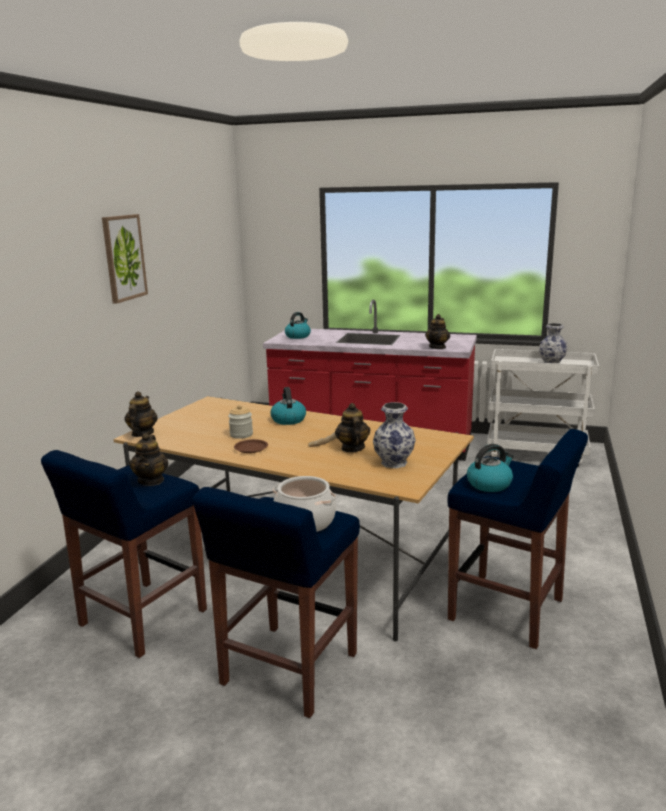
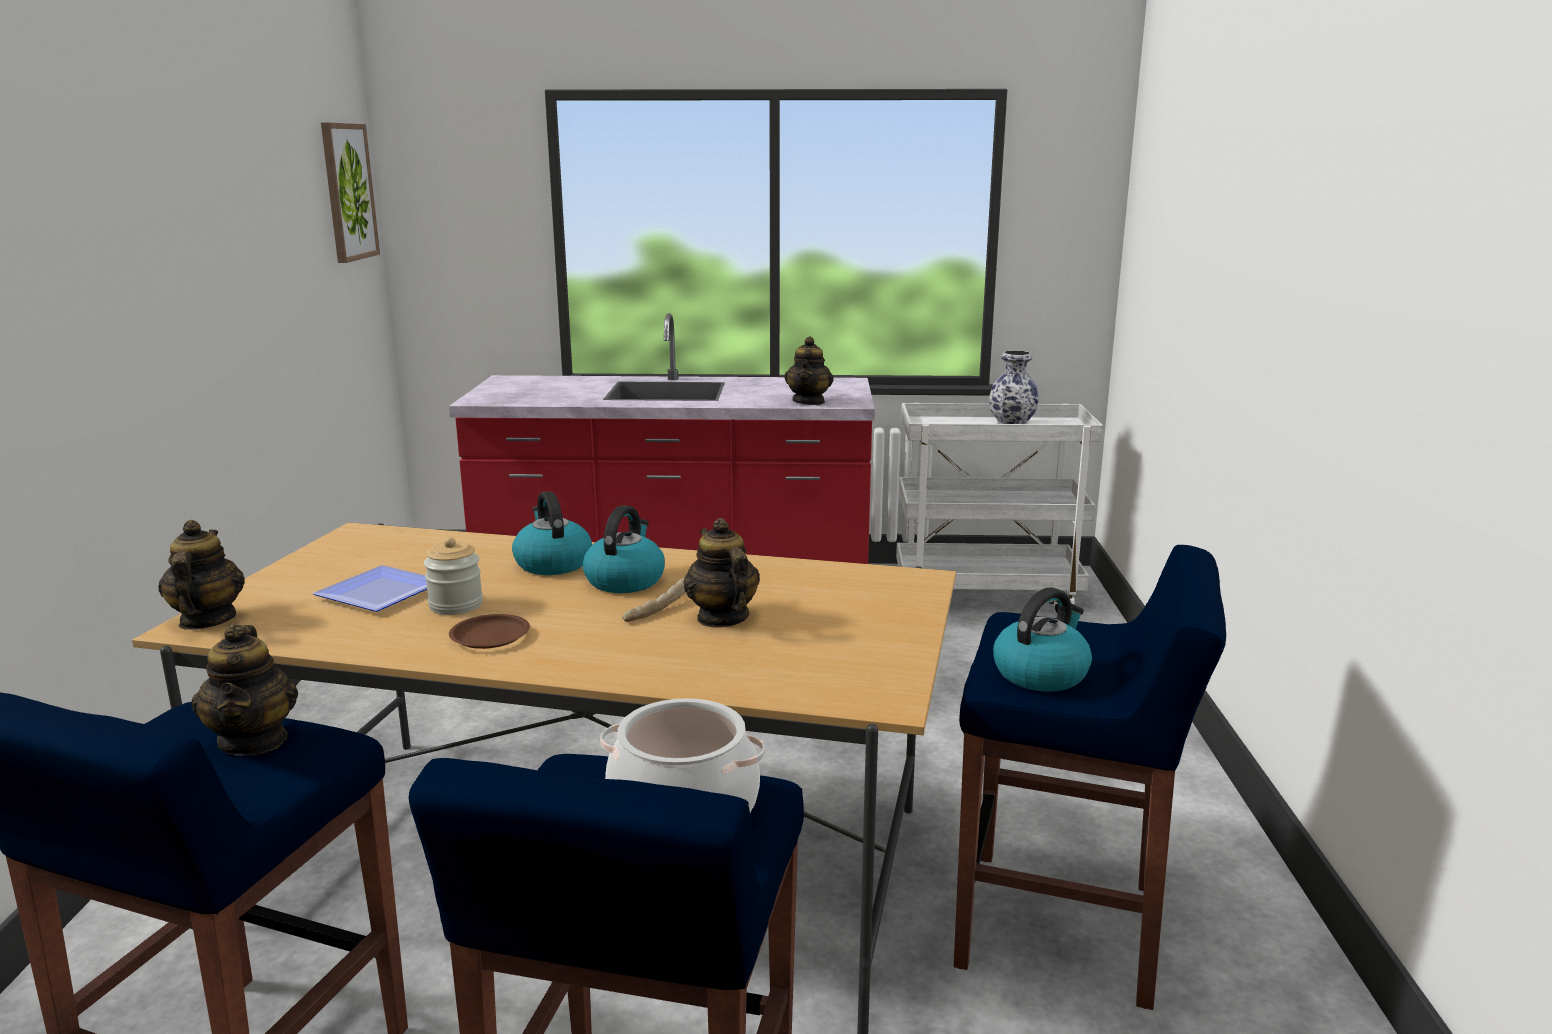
camera: 15 degrees left, 0 degrees up
(124, 258) = (126, 208): picture -> picture (348, 192)
(214, 427) = (385, 593): none -> plate
(298, 336) = (519, 390): kettle -> kettle (625, 580)
(394, 462) = (828, 643): vase -> none

